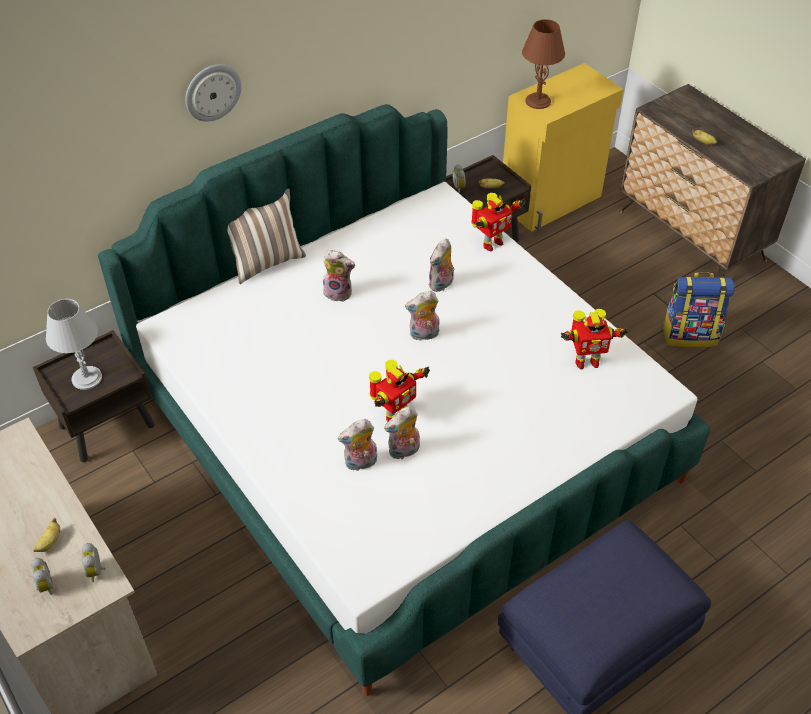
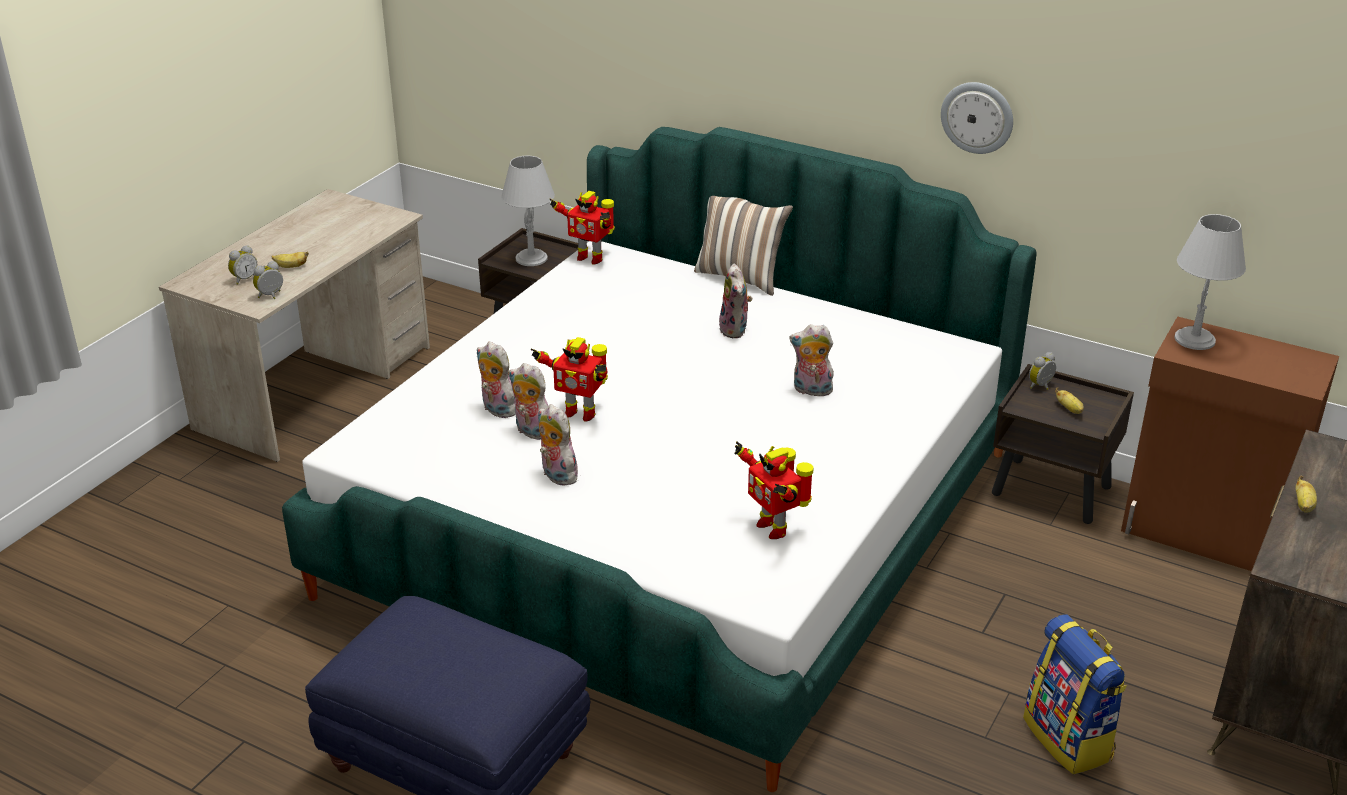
camera: 65 degrees right, 15 degrees down
(212, 92) = (757, 45): wall clock -> wall clock (977, 117)
(424, 335) = (717, 400): plush toy -> plush toy (556, 475)
(491, 243) = (919, 407): toy robot -> toy robot (590, 257)
(537, 101) = (1194, 339): brown table lamp -> grey table lamp
(552, 201) = (1205, 533): yellow cabinet -> brown cabinet

